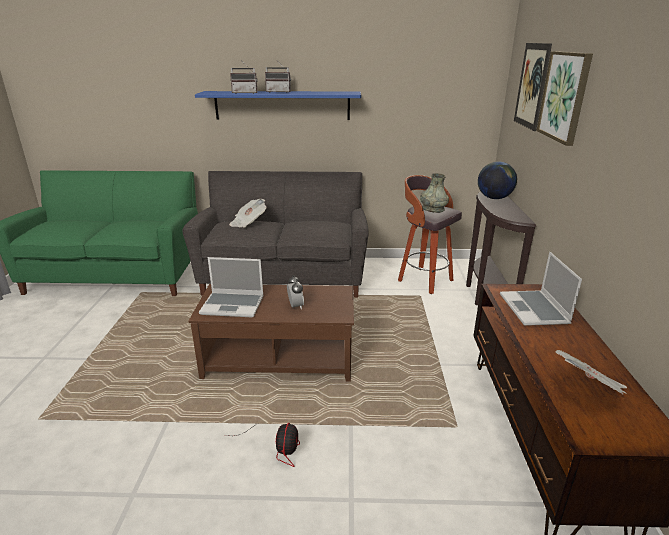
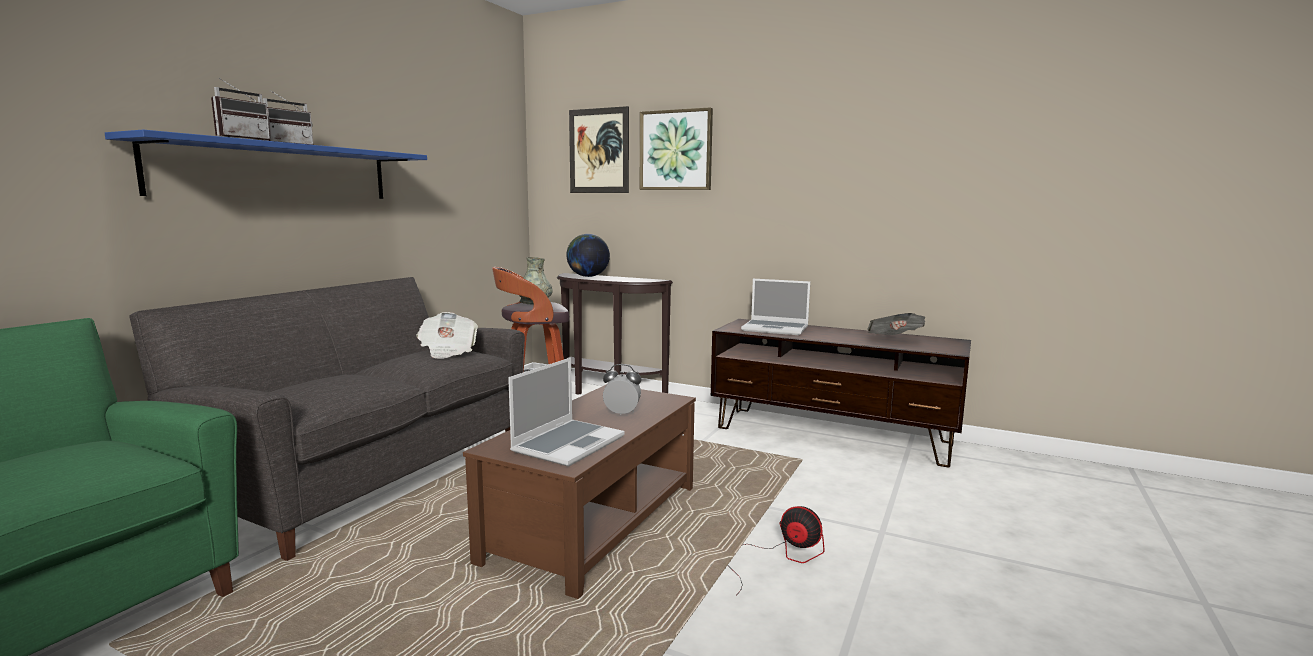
camera: 65 degrees left, 15 degrees down
(248, 223) = (323, 380): newspaper -> newspaper (448, 351)

